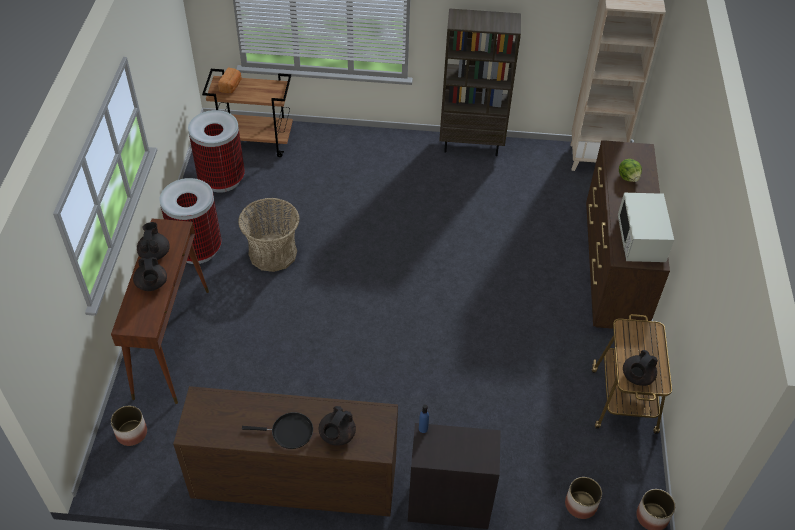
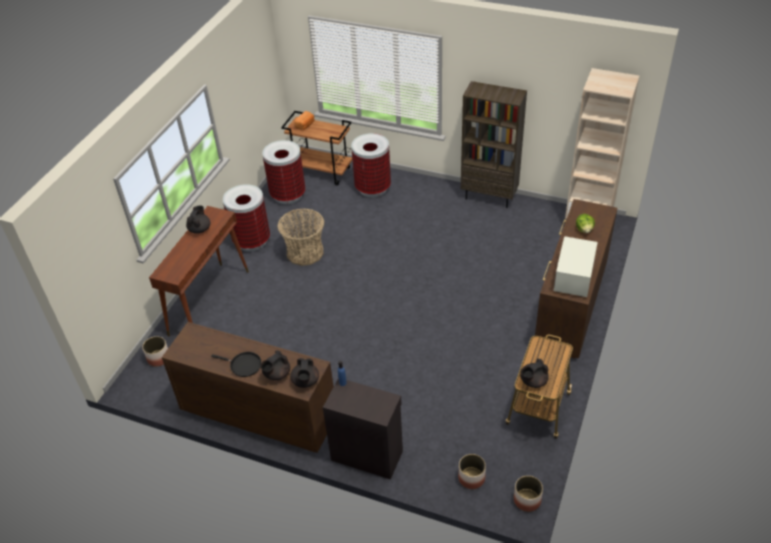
camera: 20 degrees right, 5 degrees down
(152, 284) = (189, 249): black teapot -> black teapot (305, 381)
(327, 154) = (372, 188): none -> trash can

